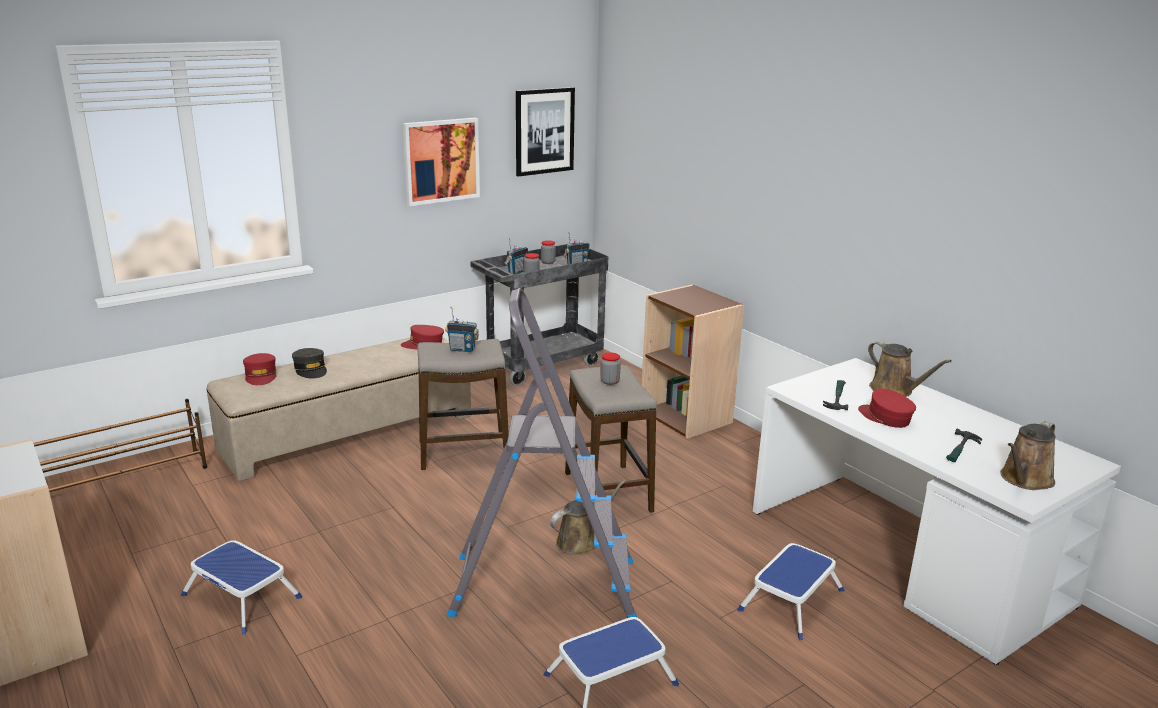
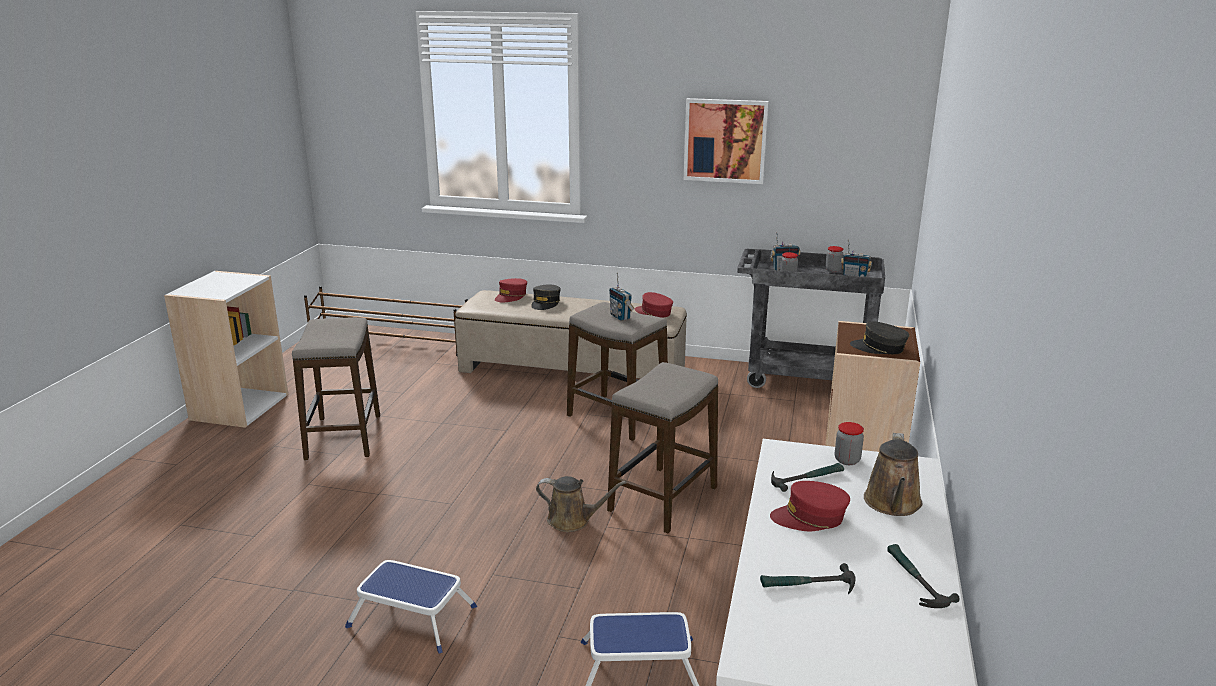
camera: 50 degrees right, 0 degrees up
(241, 596) = (344, 437): blue step ladder -> stool
(544, 131) = (856, 125): picture -> none
(545, 587) = (491, 534): grey step ladder -> none
(609, 381) = (669, 382): jar -> jar (847, 460)
(707, 304) = (879, 348): none -> grey cap
(885, 417) = (810, 518): red cap -> red cap turned 105 degrees counterclockwise
(981, 422) = (914, 580): none -> hammer
(1024, 480) = (801, 648): brown watering can -> none

